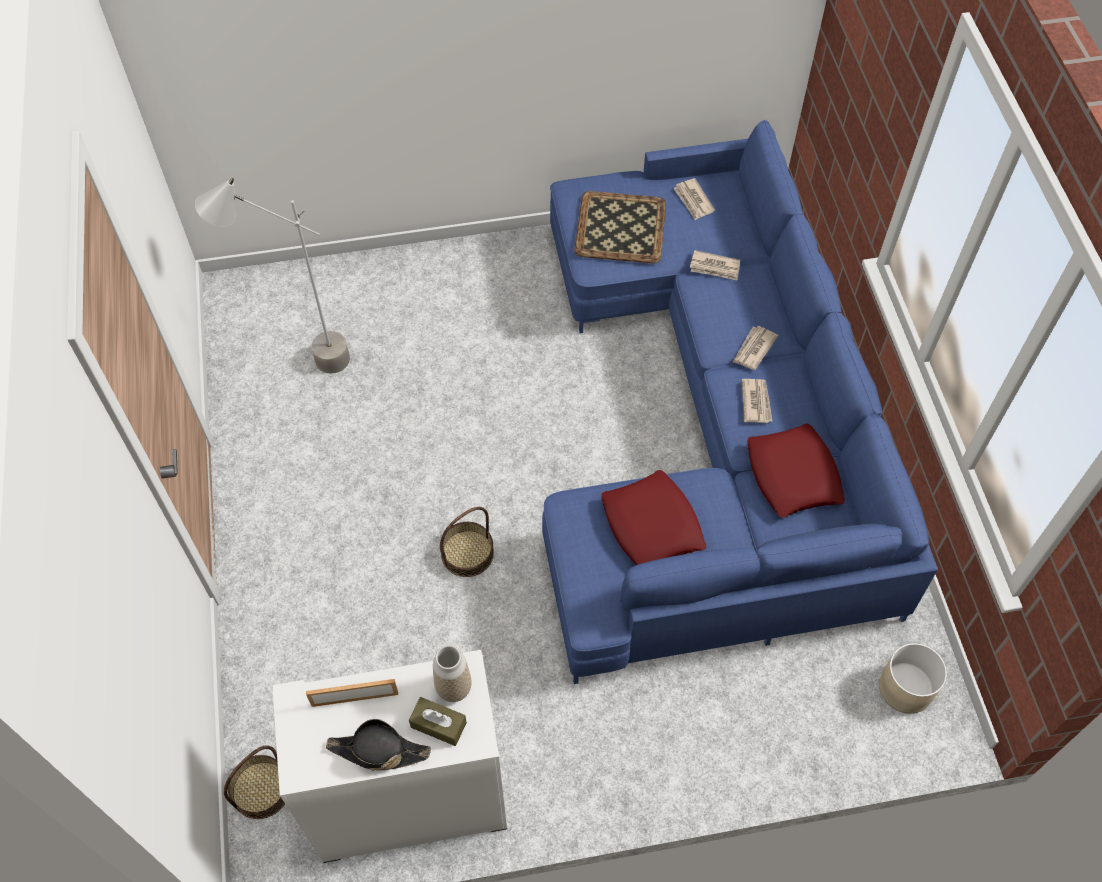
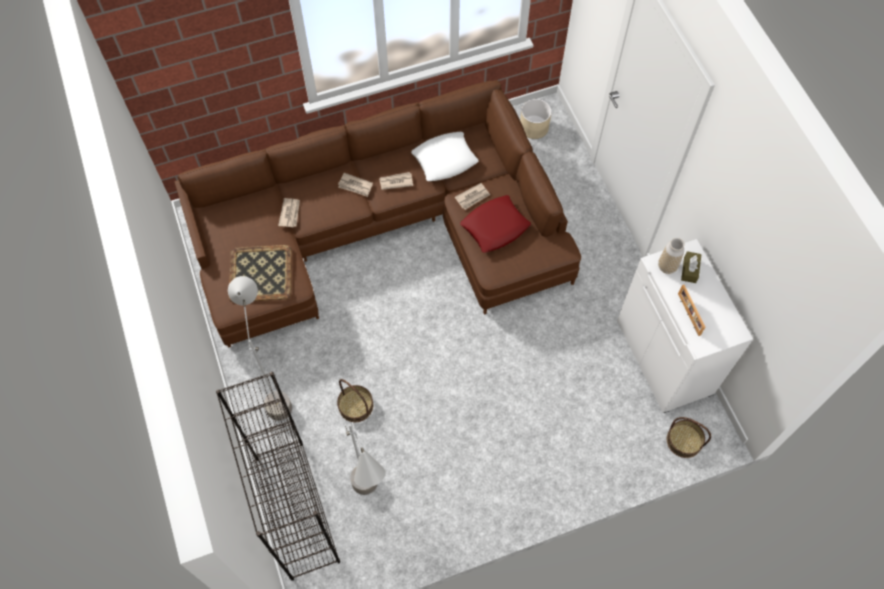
camera: 100 degrees left, 5 degrees up
(321, 286) = (296, 509): none -> black bookcase
(378, 751) = (713, 296): black hat -> none
(467, 553) = (503, 357): basket -> basket (355, 405)
(486, 279) = (276, 389): none -> grey floor lamp
(693, 201) = (230, 231): newspaper -> newspaper (473, 197)
(713, 426) = (383, 231): blue sofa -> brown sofa
(793, 476) = (445, 160): red pillow -> white pillow

